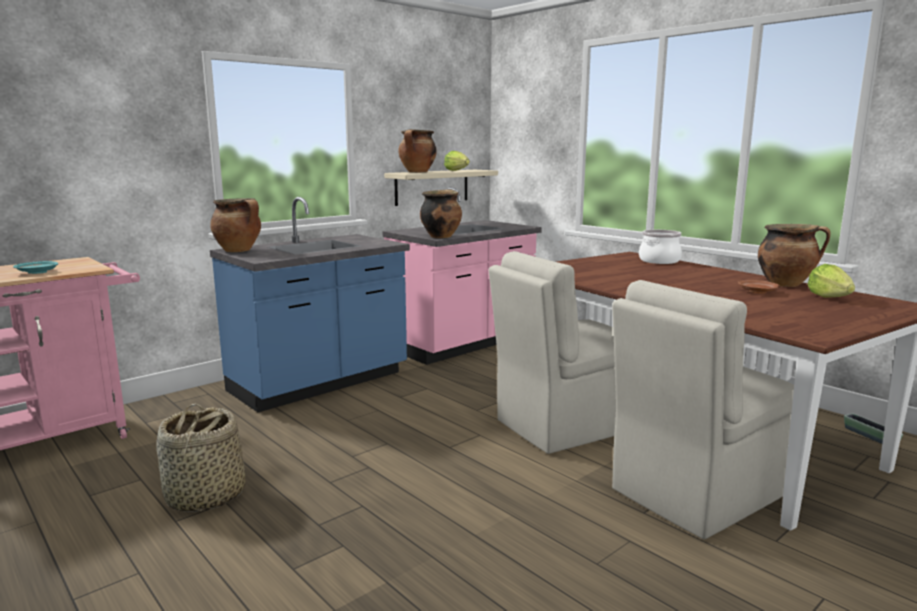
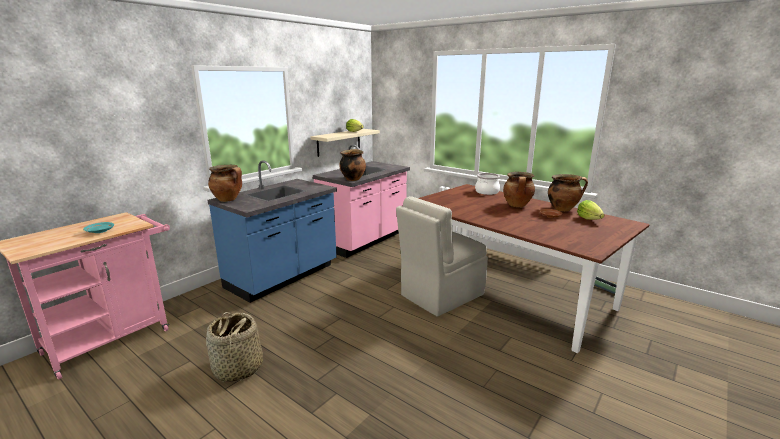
camera: 10 degrees left, 5 degrees up
(417, 172) = (331, 135): cooking pot -> cooking pot (517, 205)
(696, 492) = (523, 334): beige chair -> none

